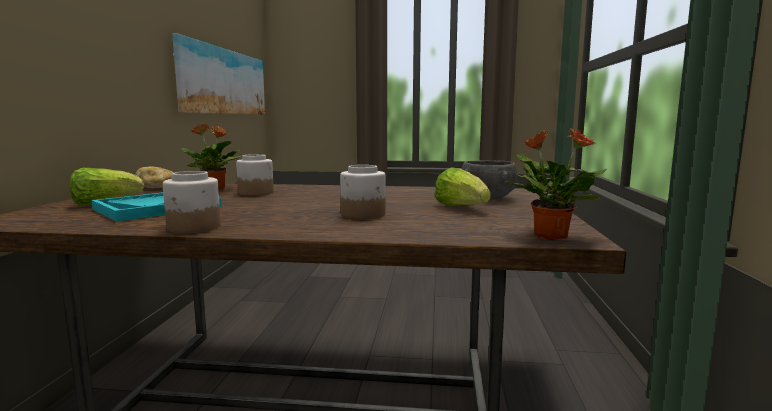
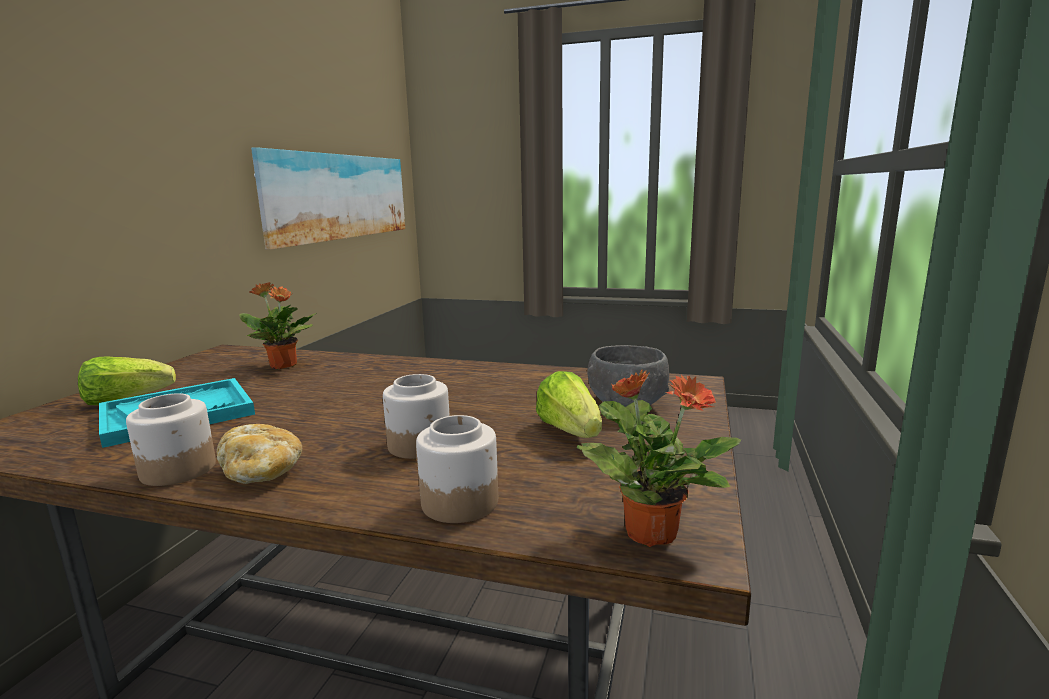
camera: 10 degrees right, 5 degrees up
(156, 187) = (219, 360): bread -> bread (262, 473)
(256, 192) = (326, 377): jar -> jar (460, 502)

